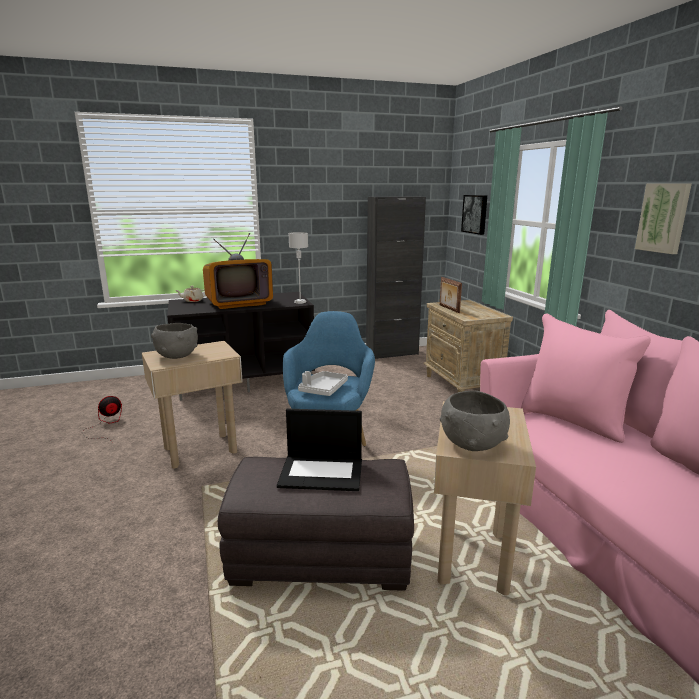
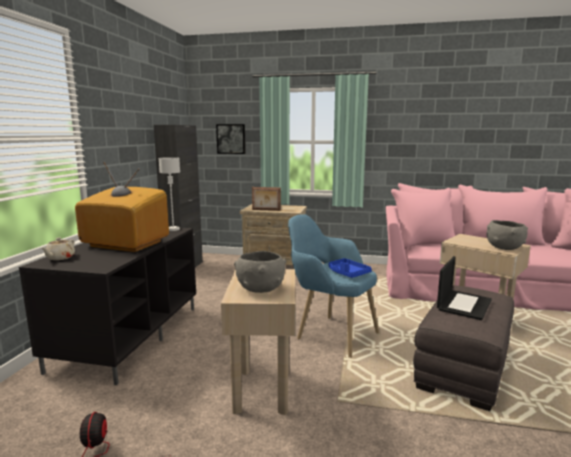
camera: 60 degrees left, 5 degrees down
(239, 303) = (125, 244): television -> television turned 75 degrees counterclockwise
(323, 389) = (347, 273): grey tray -> blue tray
(664, 218) = (405, 132): picture -> none

